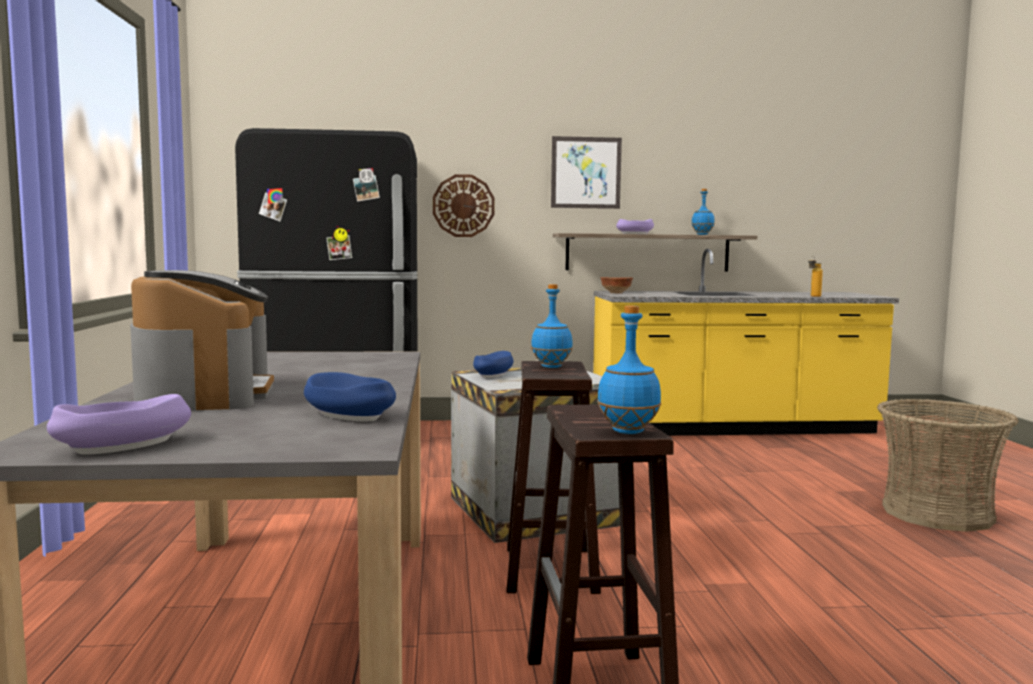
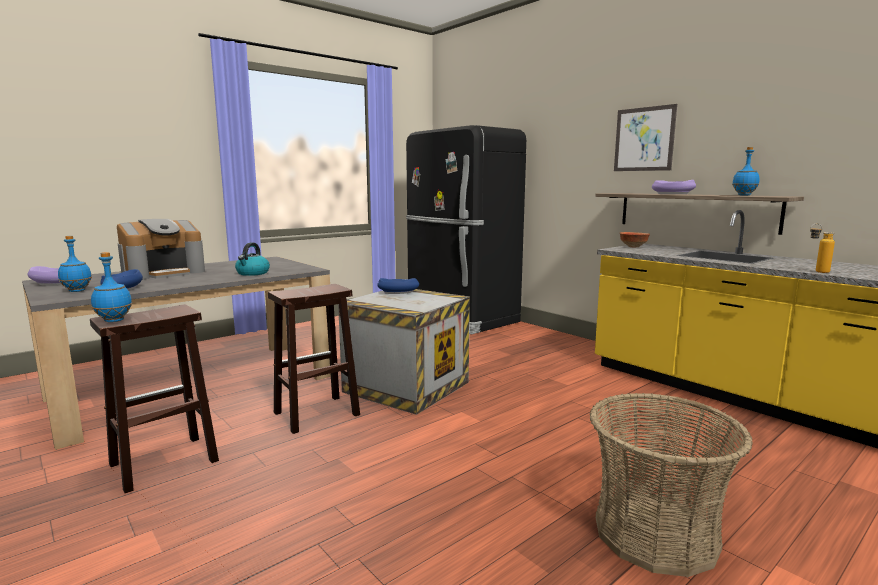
camera: 55 degrees right, 5 degrees up
(361, 369) = (252, 273): none -> kettle
(463, 206) = (555, 171): wall clock -> none
(550, 367) = (319, 289): blue bottle -> blue bottle (77, 291)

